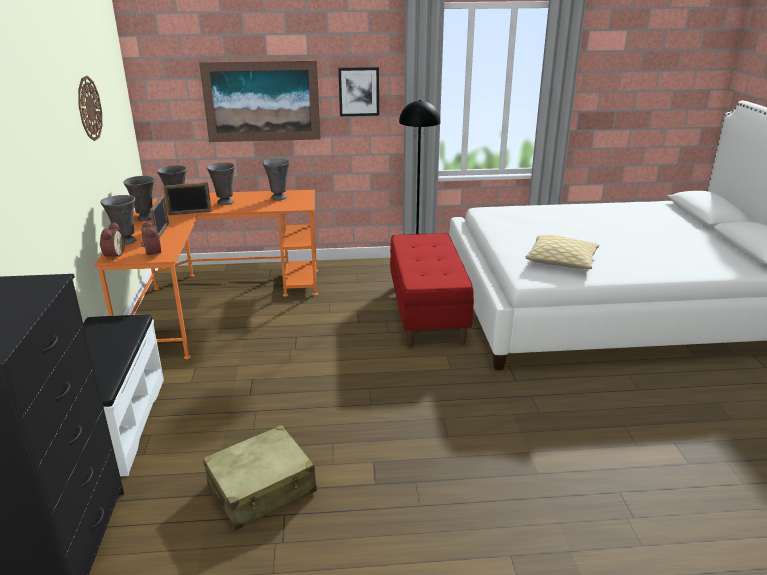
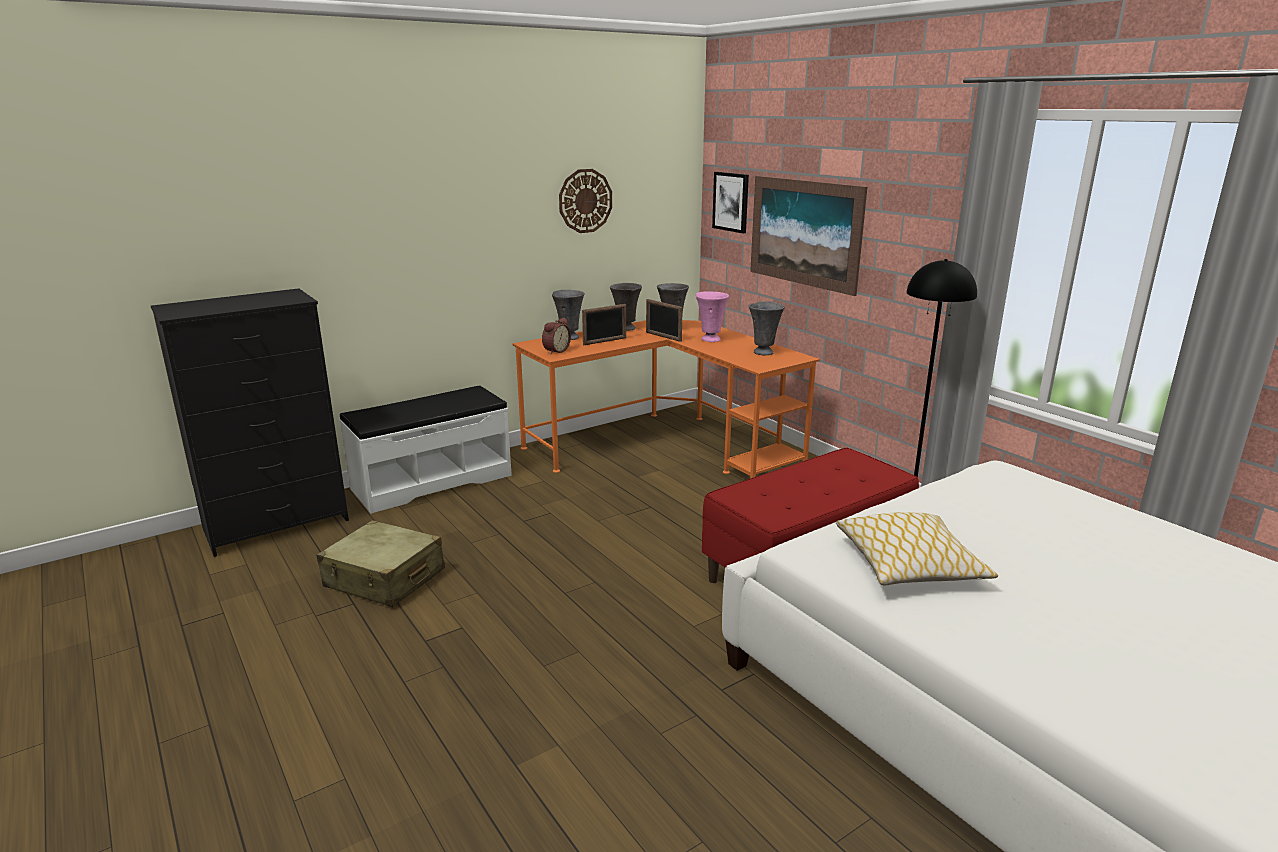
camera: 60 degrees right, 5 degrees down
(113, 255) = (536, 342): alarm clock -> none
(224, 203) = (710, 339): grey vase -> pink vase
(359, 91) = (910, 238): picture -> picture (731, 202)

